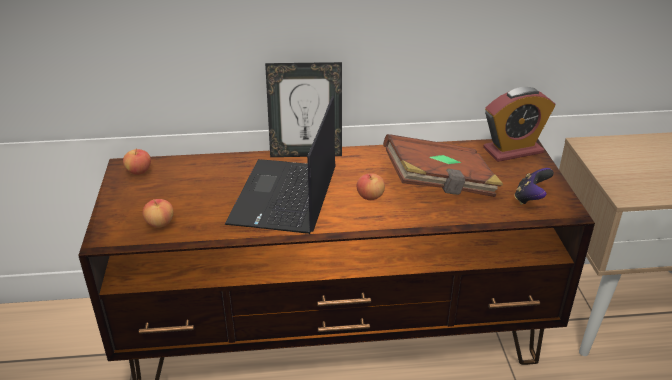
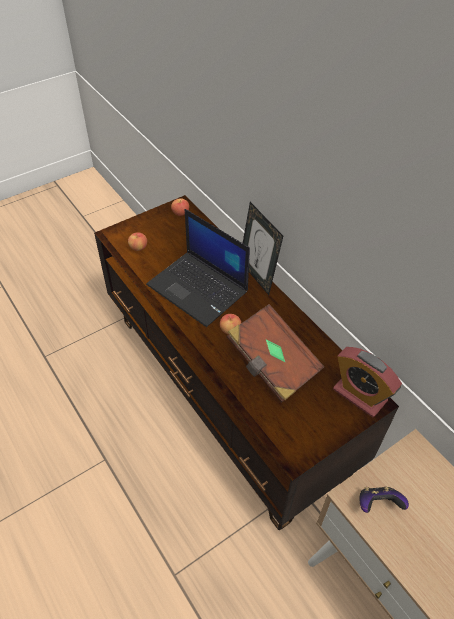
camera: 60 degrees right, 15 degrees up
(285, 198) = (199, 288): laptop -> laptop turned 120 degrees counterclockwise
(530, 199) = (295, 427): game controller -> game controller (377, 504)

